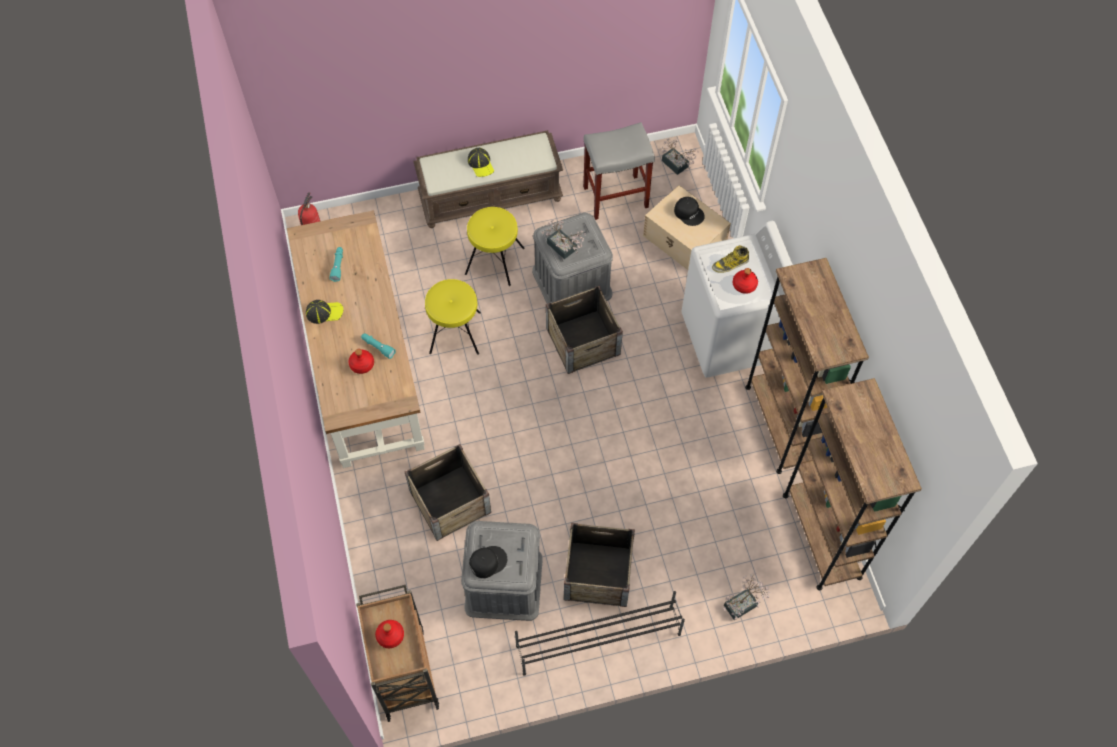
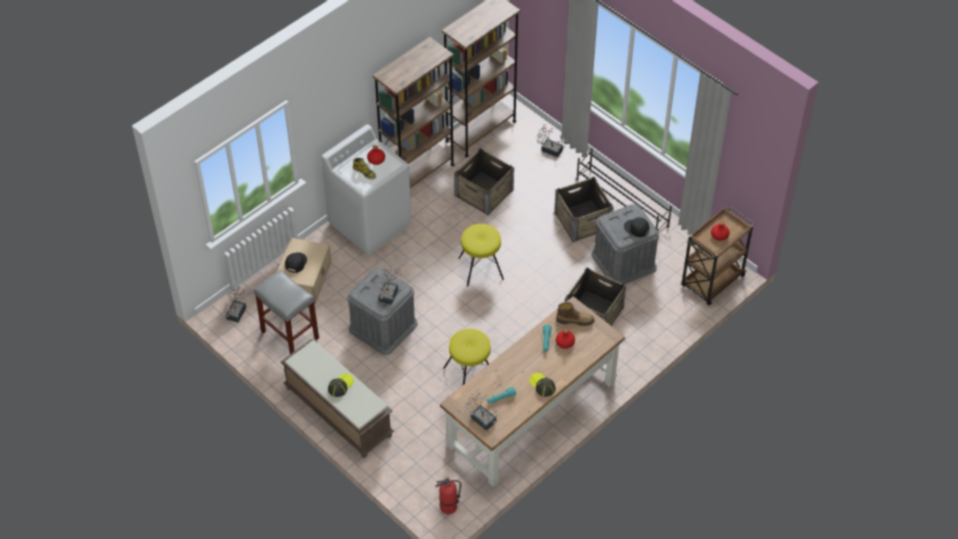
camera: 120 degrees left, 10 degrees down
(328, 237) = (481, 418): none -> potted plant
(384, 392) = (575, 320): none -> boot
(495, 261) = (394, 380): yellow stool -> yellow stool (481, 268)
(583, 341) = (427, 299): crate -> crate (484, 192)

